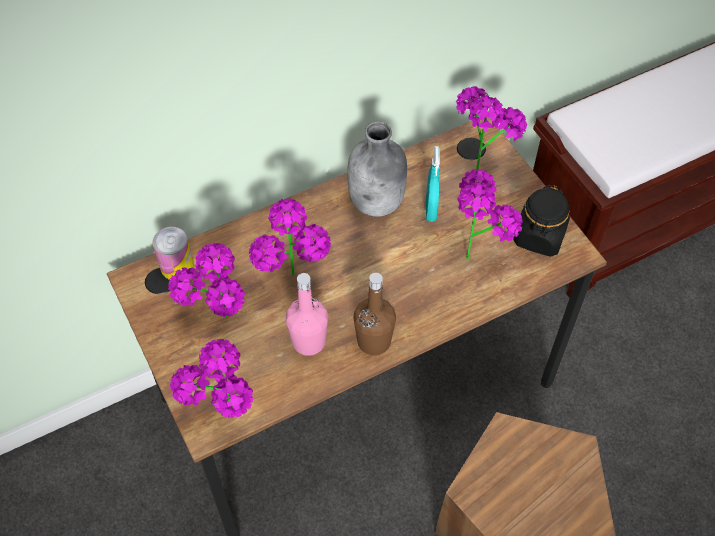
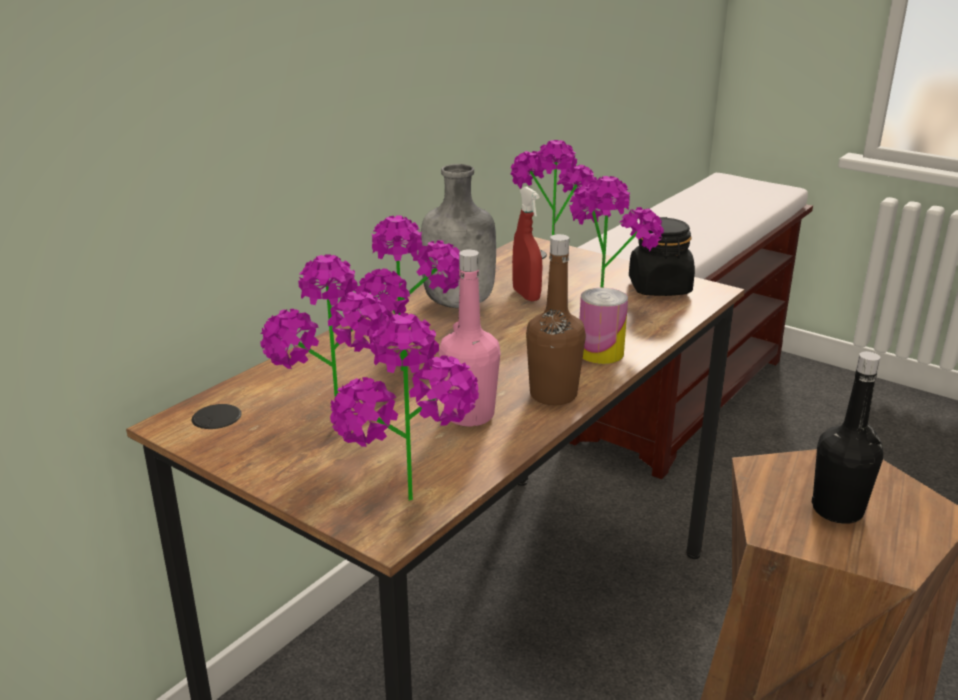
camera: 25 degrees left, 30 degrees down
(177, 266) = (234, 398): can -> can (600, 353)
(431, 209) = (526, 295): turquoise spray bottle -> red spray bottle
(526, 490) = (837, 510): none -> black bottle

